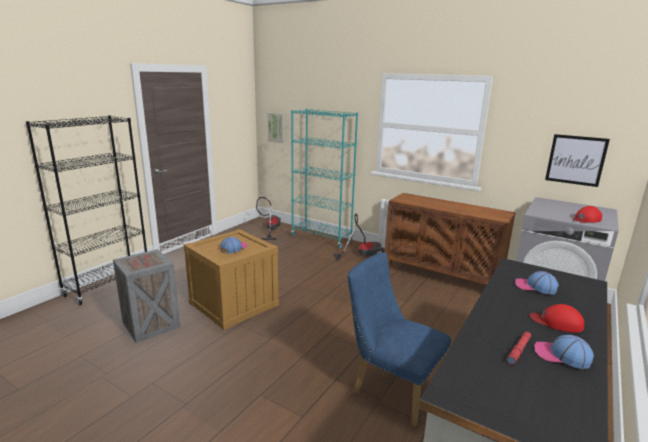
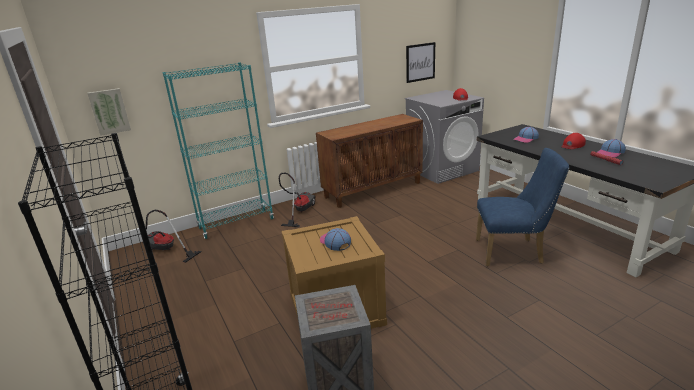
camera: 60 degrees left, 5 degrees up
(390, 388) = (514, 252): blue chair -> blue chair turned 150 degrees counterclockwise

